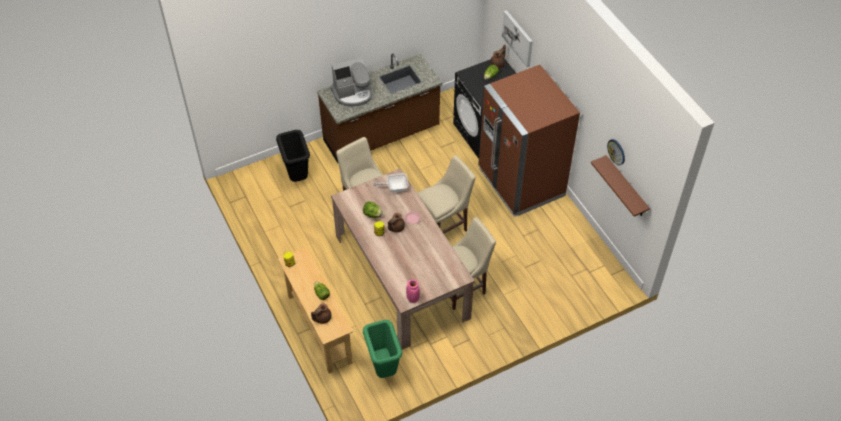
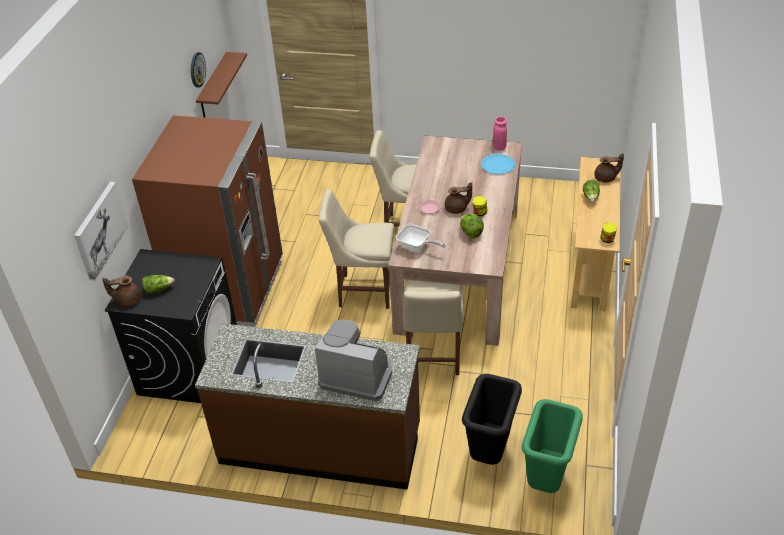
camera: 140 degrees left, 10 degrees down
(384, 368) = (547, 205): green trash can -> green trash can (546, 479)
(400, 280) = (497, 165): none -> blue plate

